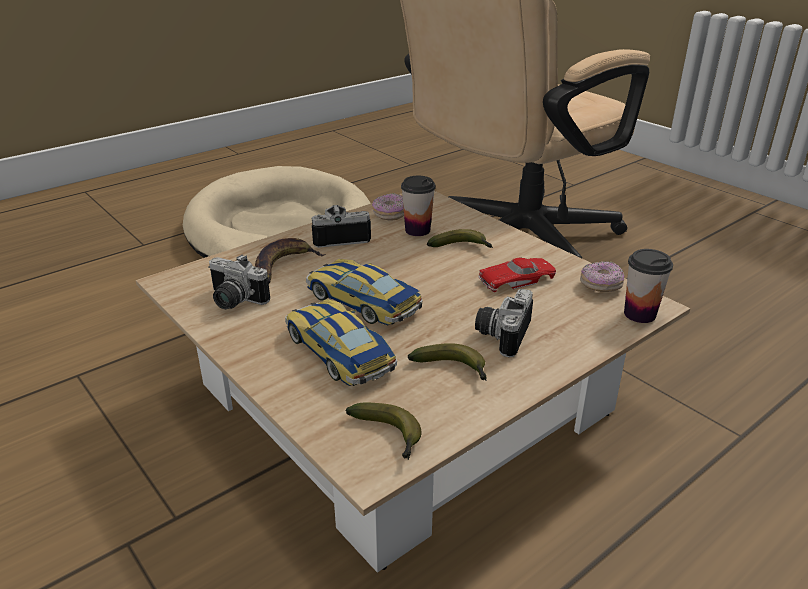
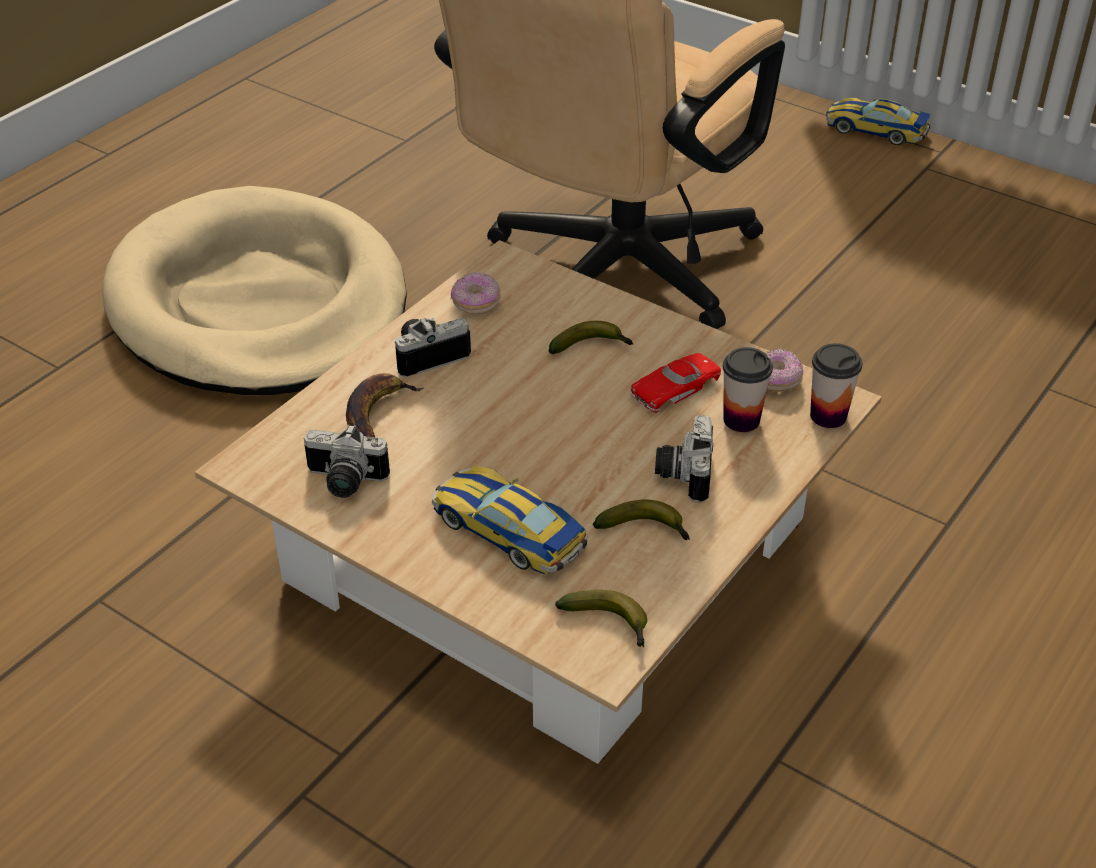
camera: 15 degrees left, 10 degrees up
(362, 301) = (504, 454): toy car -> toy car (876, 130)
(417, 230) = (524, 326): cup -> cup (741, 420)

